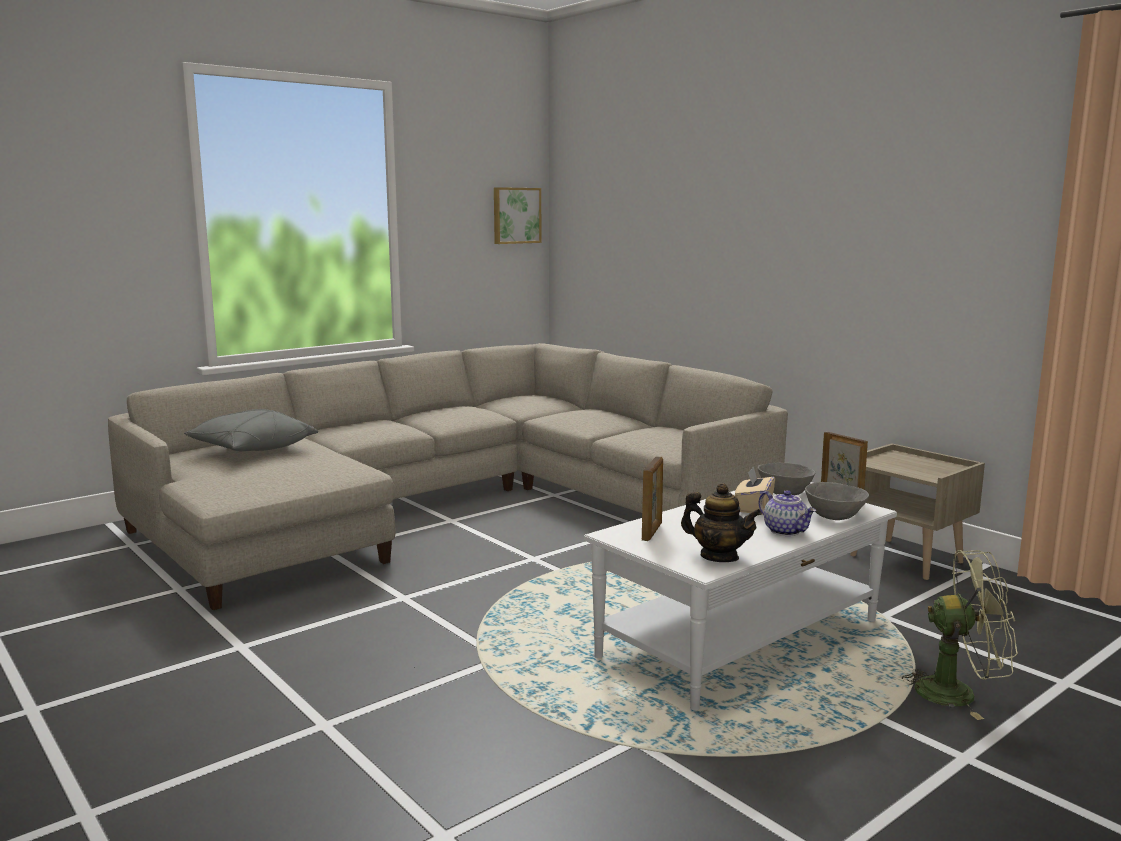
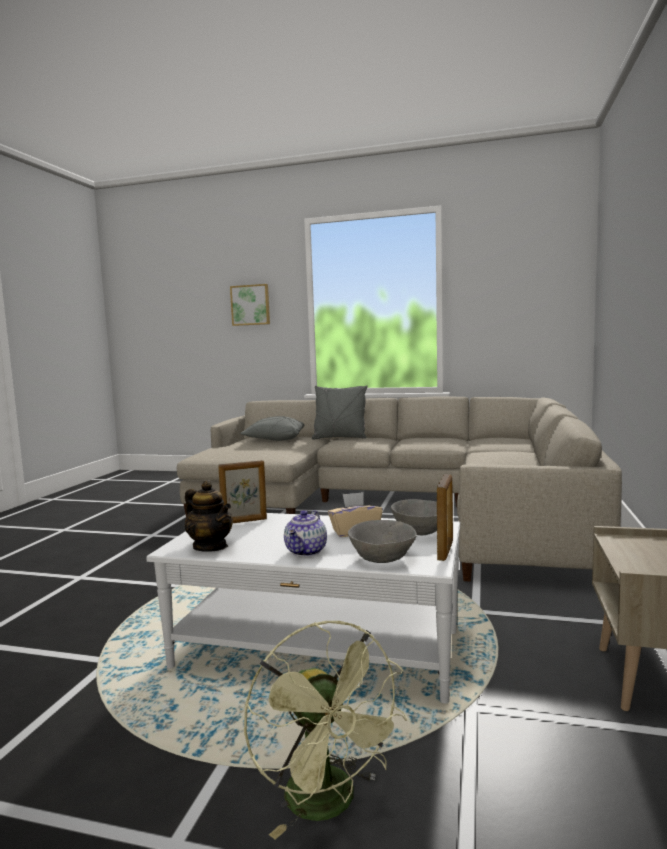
camera: 55 degrees right, 5 degrees down
(327, 430) = (340, 438): none -> grey pillow
(516, 215) = (556, 293): picture -> picture (250, 305)
(719, 557) = (210, 547): teapot -> teapot turned 45 degrees counterclockwise

